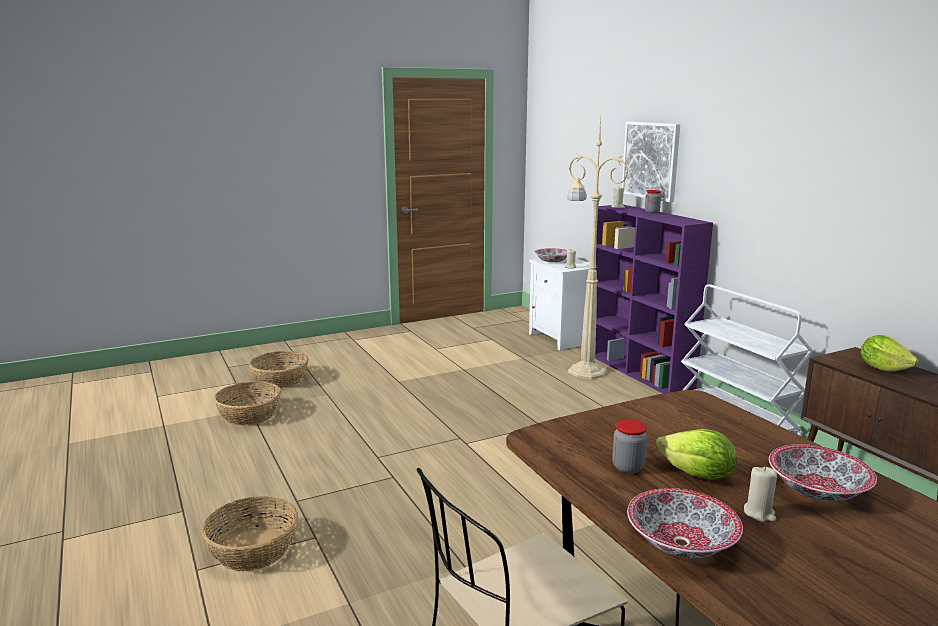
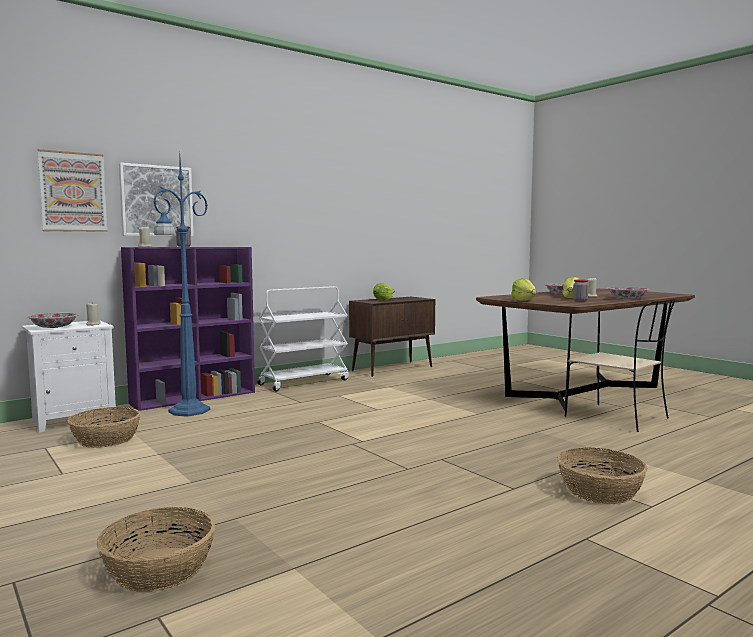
camera: 100 degrees left, 10 degrees down
(250, 415) = (317, 561): basket -> basket (105, 439)
(585, 371) = (187, 411): beige floor lamp -> blue floor lamp
(602, 150) = (73, 192): none -> picture
(621, 414) = (524, 300): none -> lettuce

